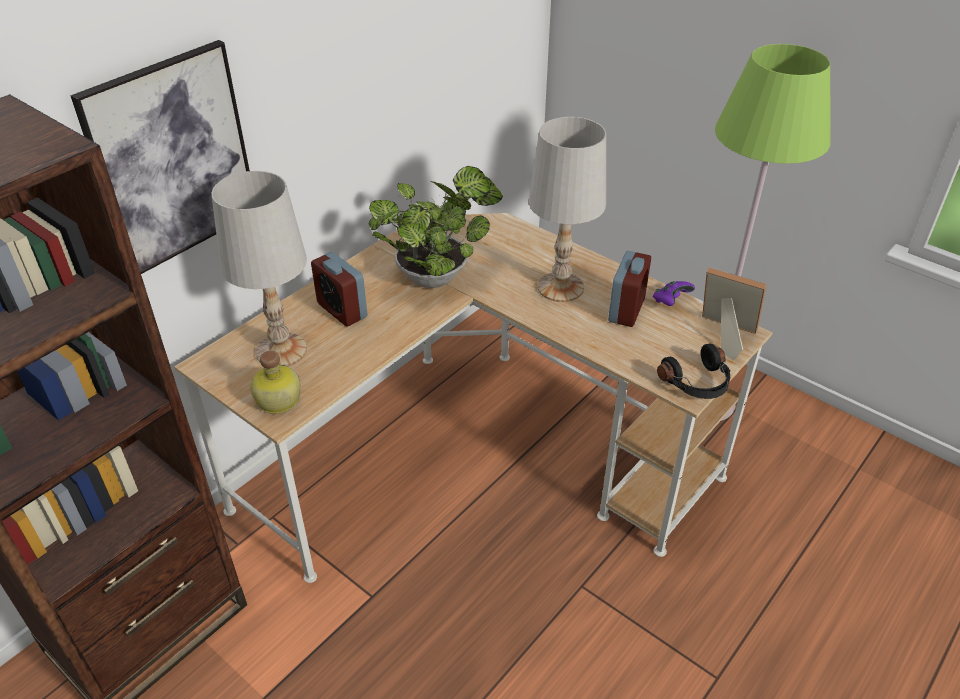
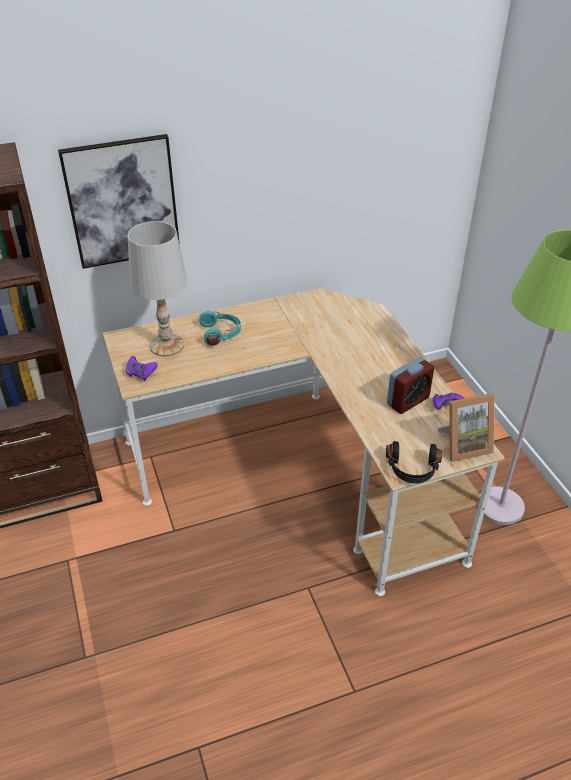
camera: 30 degrees right, 0 degrees up
(277, 400) = (141, 374): bottle -> purple game controller
(342, 310) = (221, 333): alarm clock -> turquoise headphones
(437, 276) = (298, 332): potted plant -> none
(560, 287) = (375, 368): white table lamp -> none
(723, 335) = (463, 445): picture frame -> picture frame turned 105 degrees clockwise

